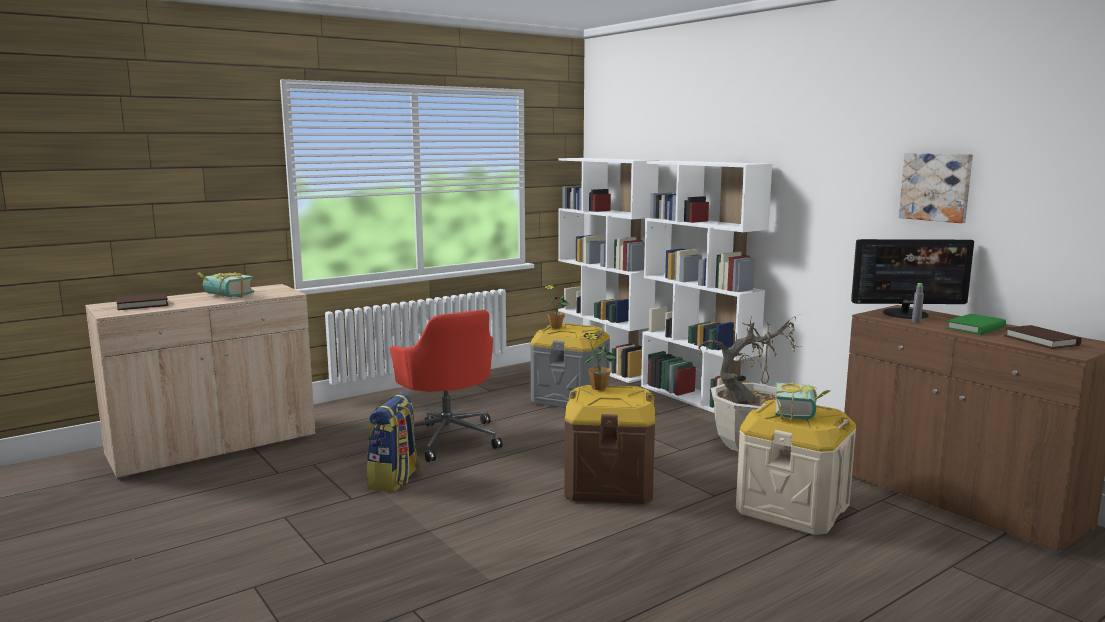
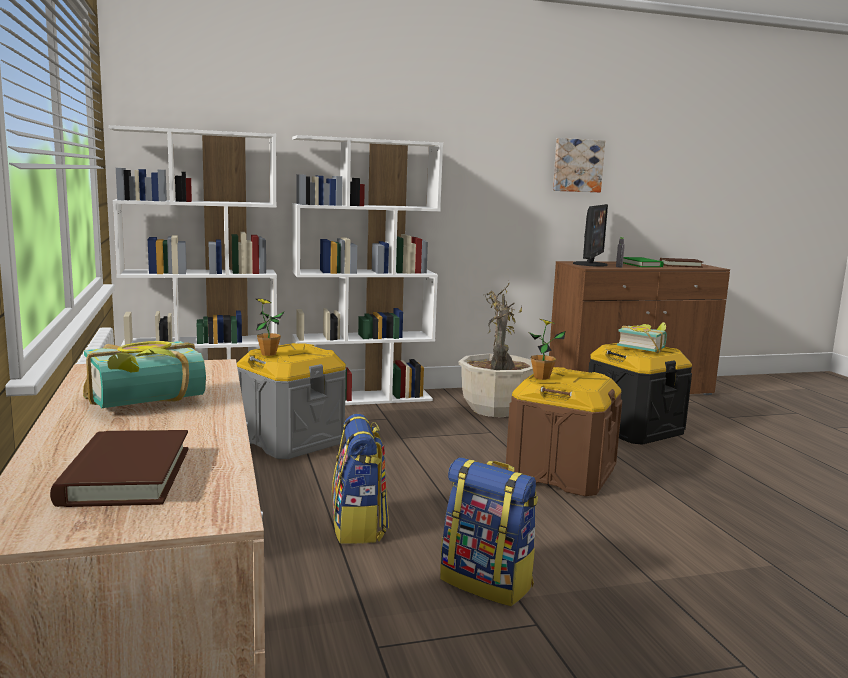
camera: 70 degrees left, 0 degrees up
(447, 438) = (359, 527): red office chair -> backpack
(792, 508) = (633, 429): beige storage box -> black storage box

